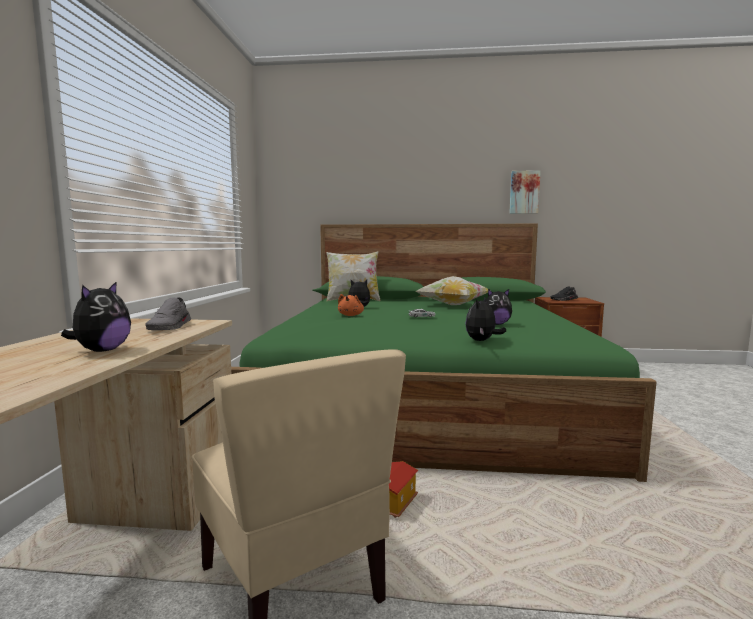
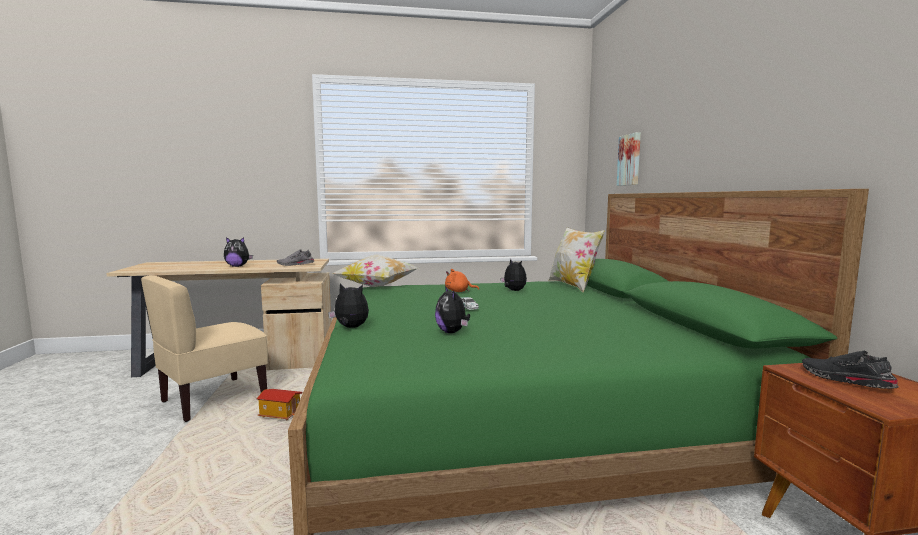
camera: 75 degrees right, 0 degrees up
(453, 305) = (599, 315): pillow -> pillow (377, 286)
(524, 192) = (858, 117): picture -> picture (630, 160)

